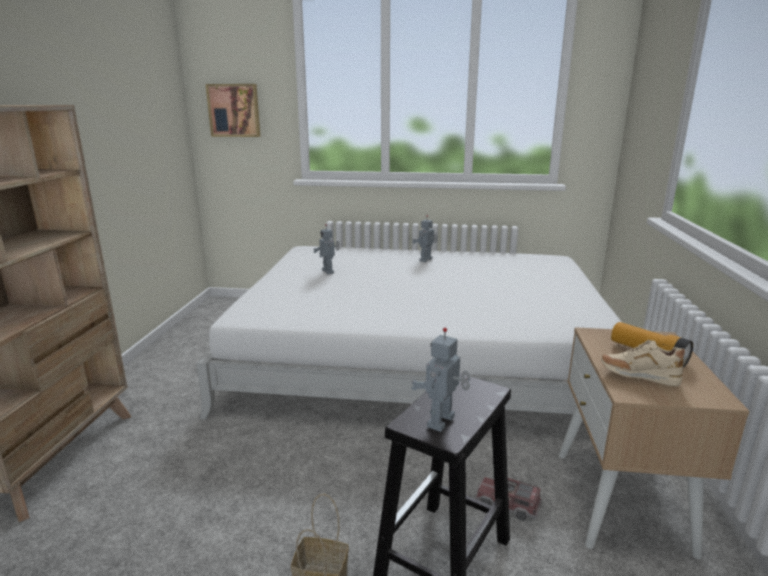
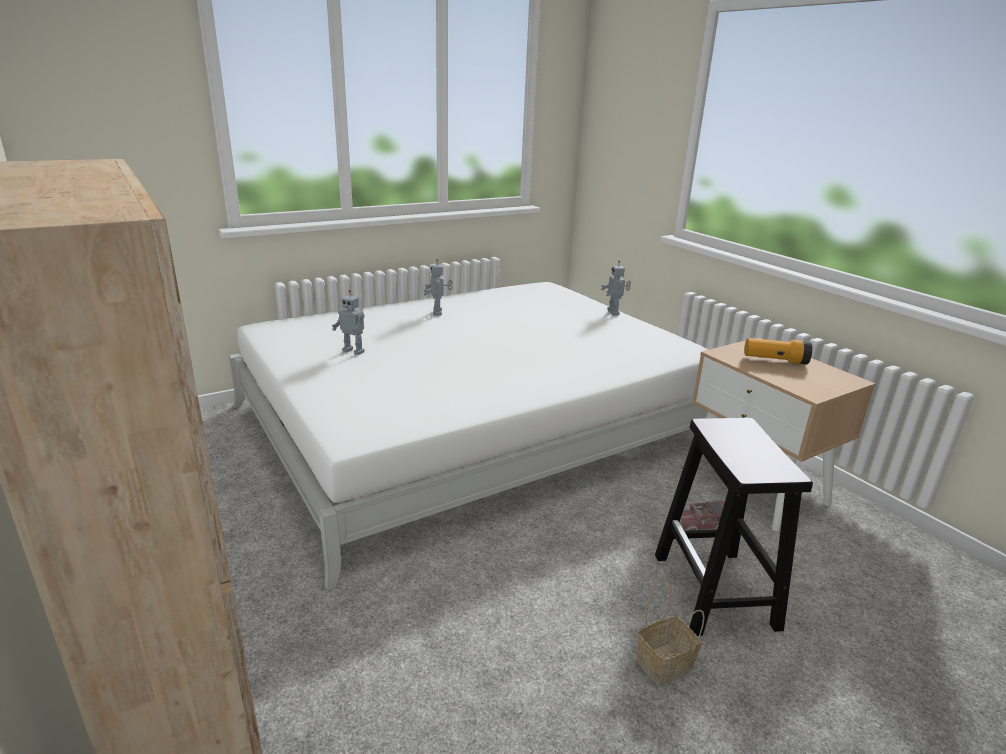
camera: 40 degrees left, 5 degrees up
(234, 110) = (100, 127): picture -> none
(442, 422) = (766, 462): toy robot -> toy robot (614, 312)
(638, 377) = (798, 380): beige shoe -> none

